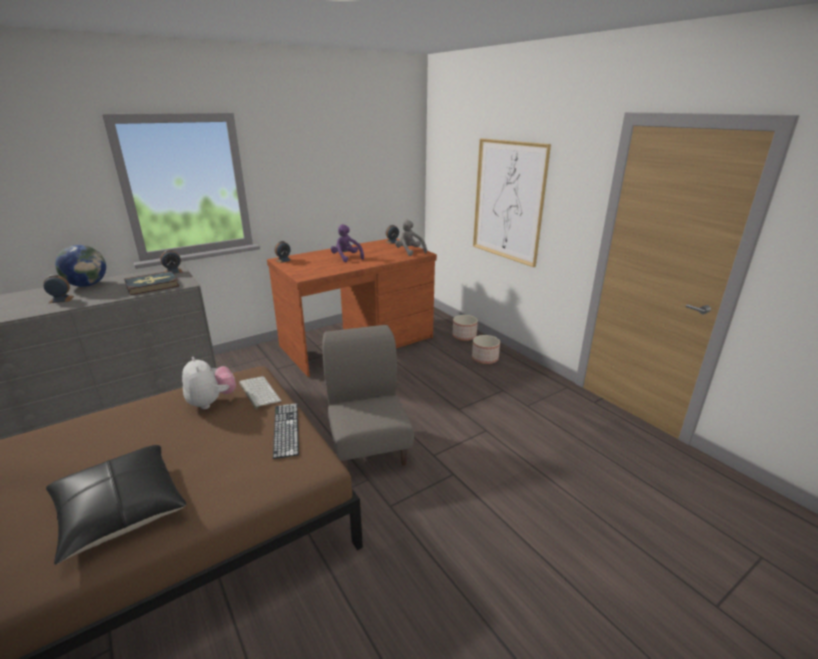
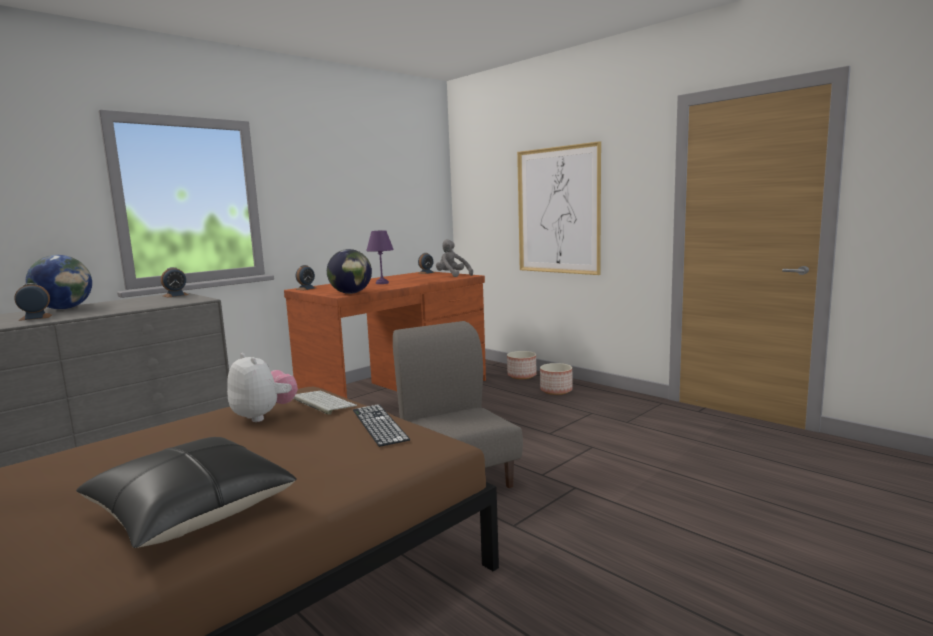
camera: 10 degrees left, 15 degrees down
(152, 285) = (156, 303): book -> none
(312, 274) = (351, 293): none -> globe
(346, 258) = (382, 283): purple plush toy -> purple table lamp

